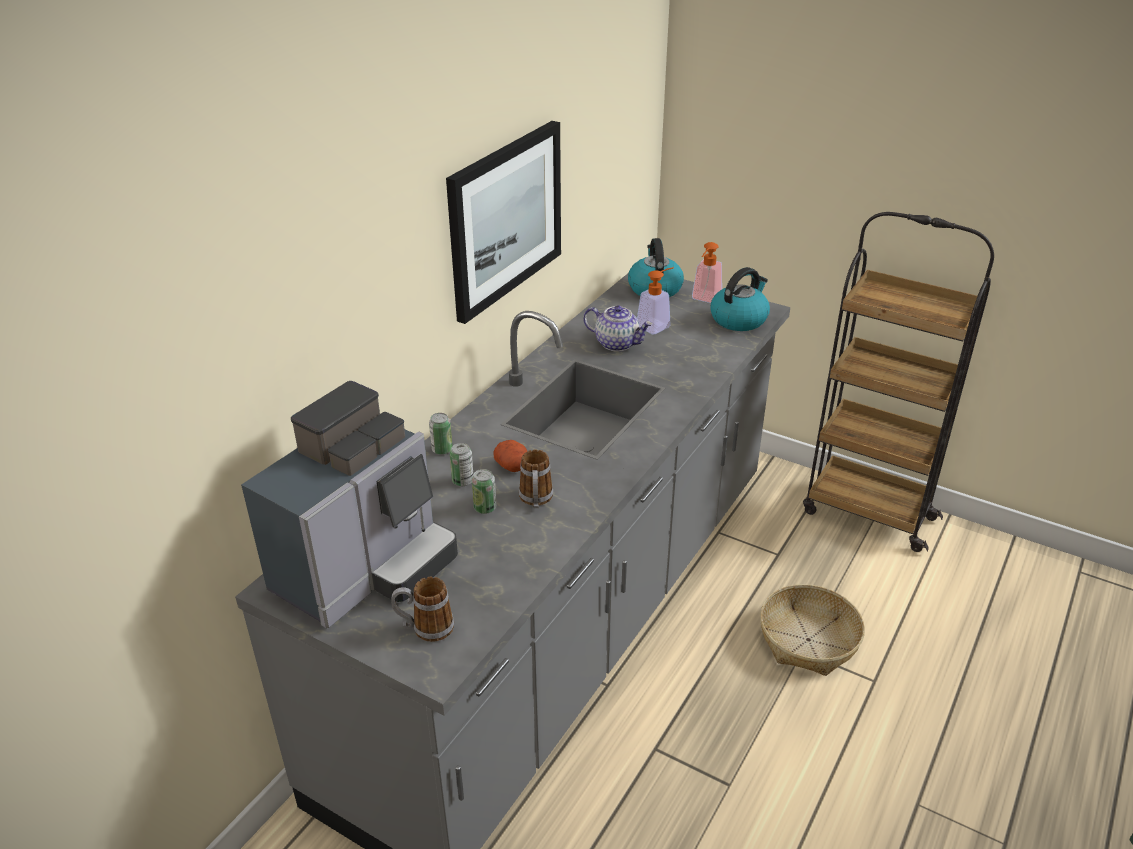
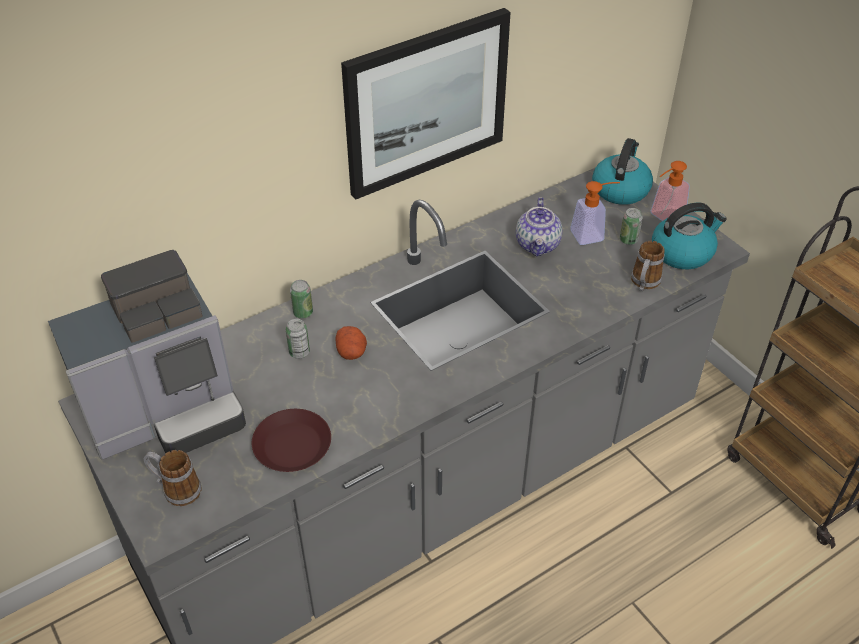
camera: 25 degrees right, 10 degrees up
(485, 508) = (299, 387): can -> can (628, 240)
(514, 555) = (293, 445): none -> brown plate
(536, 500) = (347, 395): mug -> mug (644, 284)
(617, 343) = (538, 245): teapot -> teapot turned 45 degrees clockwise
(808, 640) = (645, 593): basket -> none

